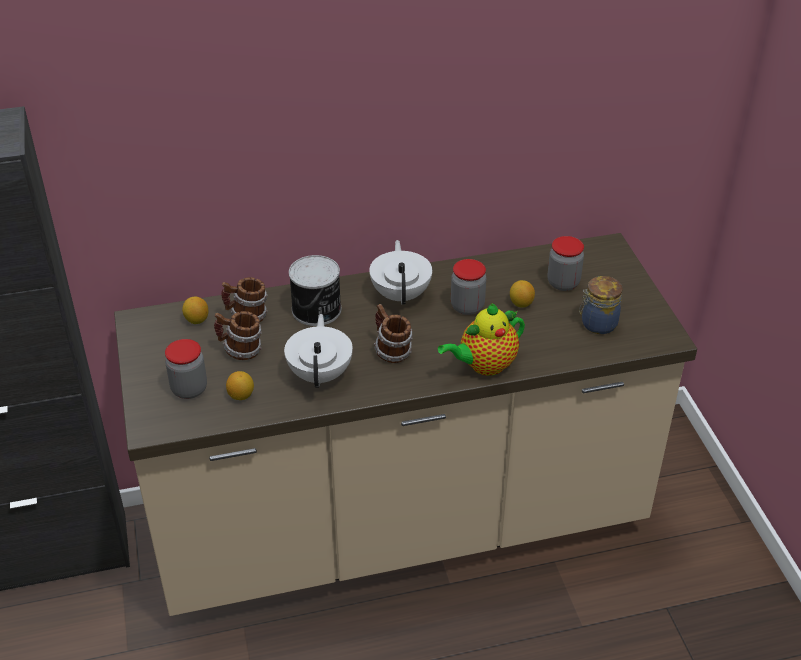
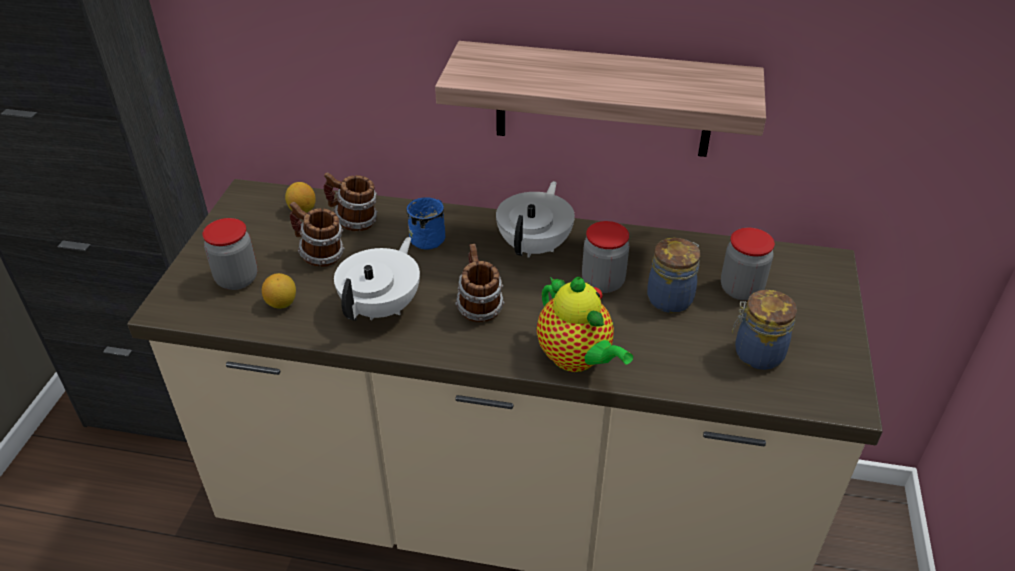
camera: 25 degrees right, 0 degrees up
(317, 310) = (431, 236): can -> blue mug
(428, 169) = (603, 100): none -> shelf
(484, 365) = (577, 359): teapot -> teapot turned 120 degrees counterclockwise
(521, 304) = (671, 298): lemon -> jar

